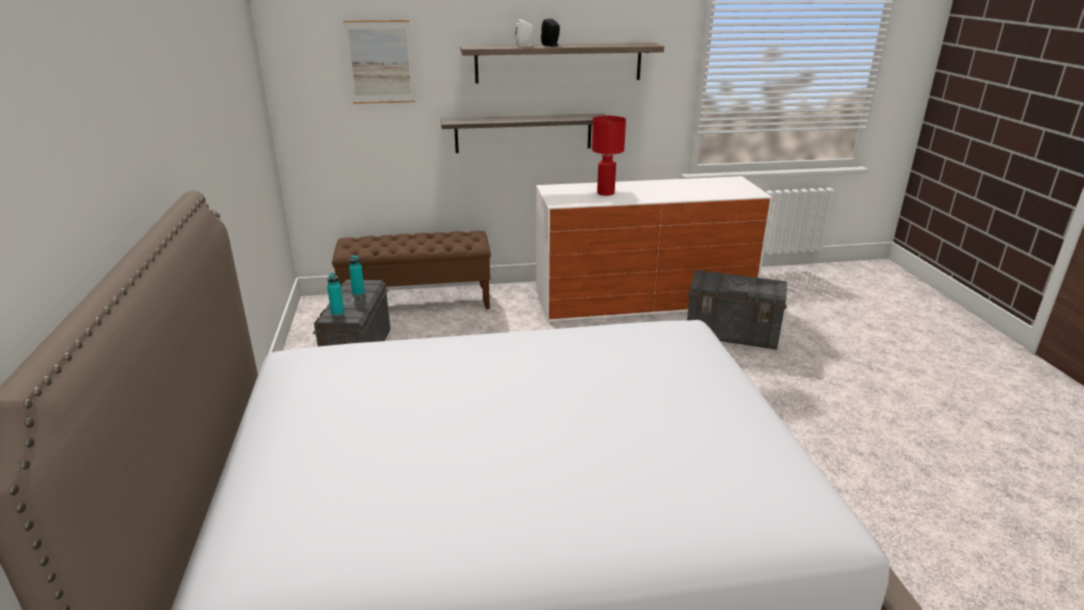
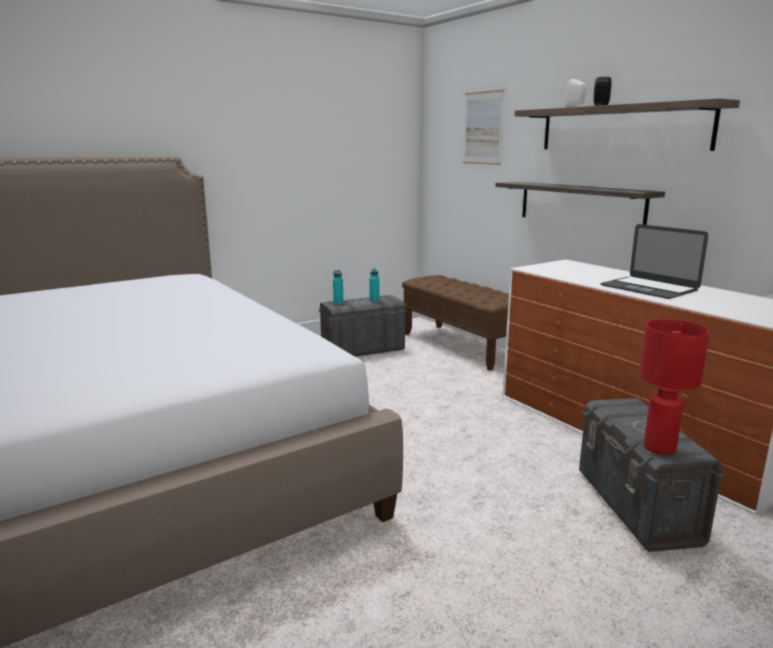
camera: 65 degrees right, 10 degrees down
(605, 193) = (597, 275): red table lamp -> red table lamp (660, 448)
(654, 192) = (649, 288): none -> laptop

